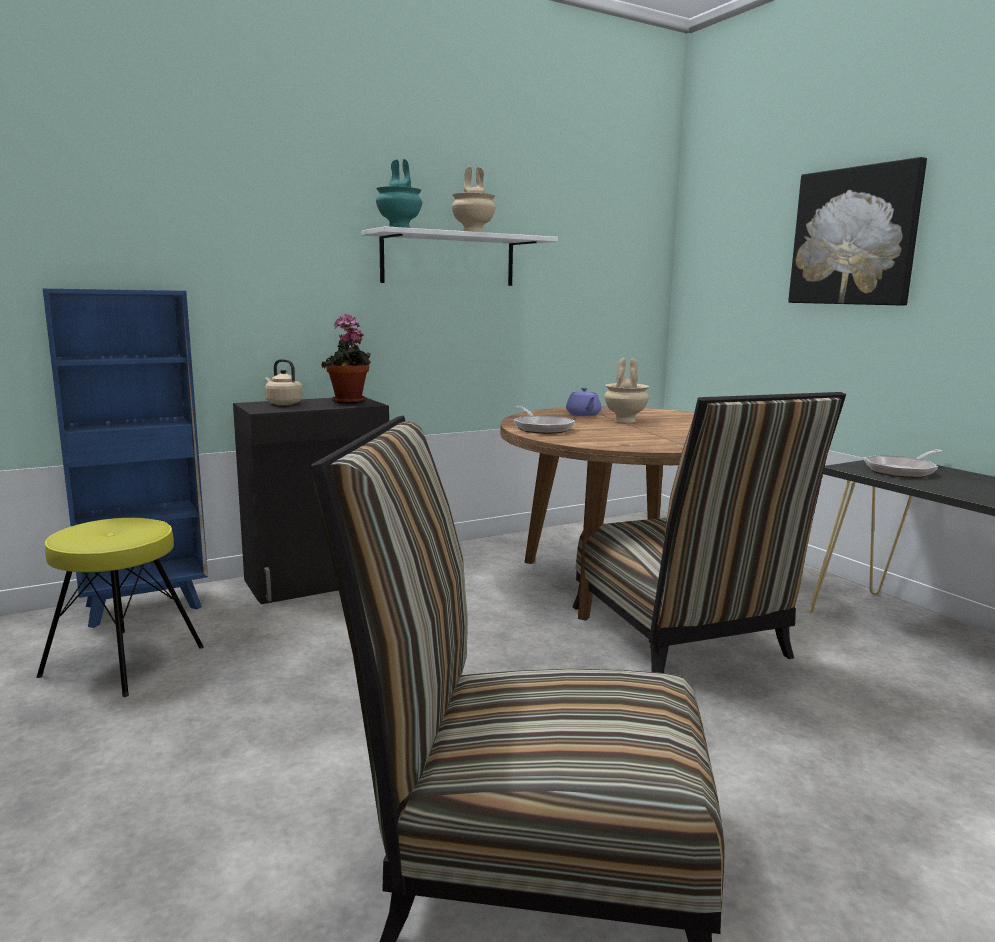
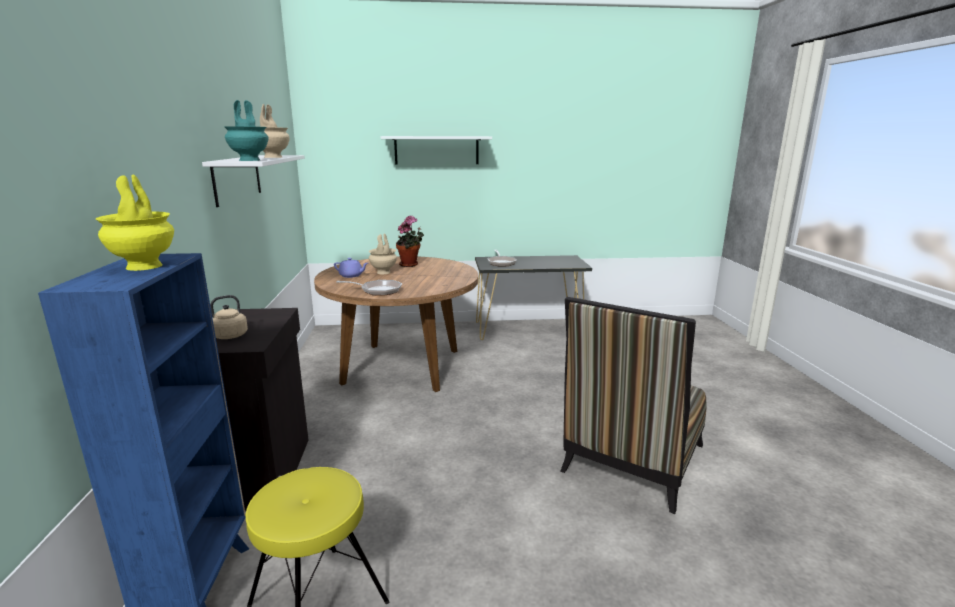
camera: 65 degrees left, 5 degrees up
(124, 289) = (144, 266): none -> yellow vase
(349, 402) = (260, 315): potted plant -> potted plant (410, 265)
(683, 637) = (480, 373): chair -> none
(854, 237) = (436, 150): picture -> white shelf

